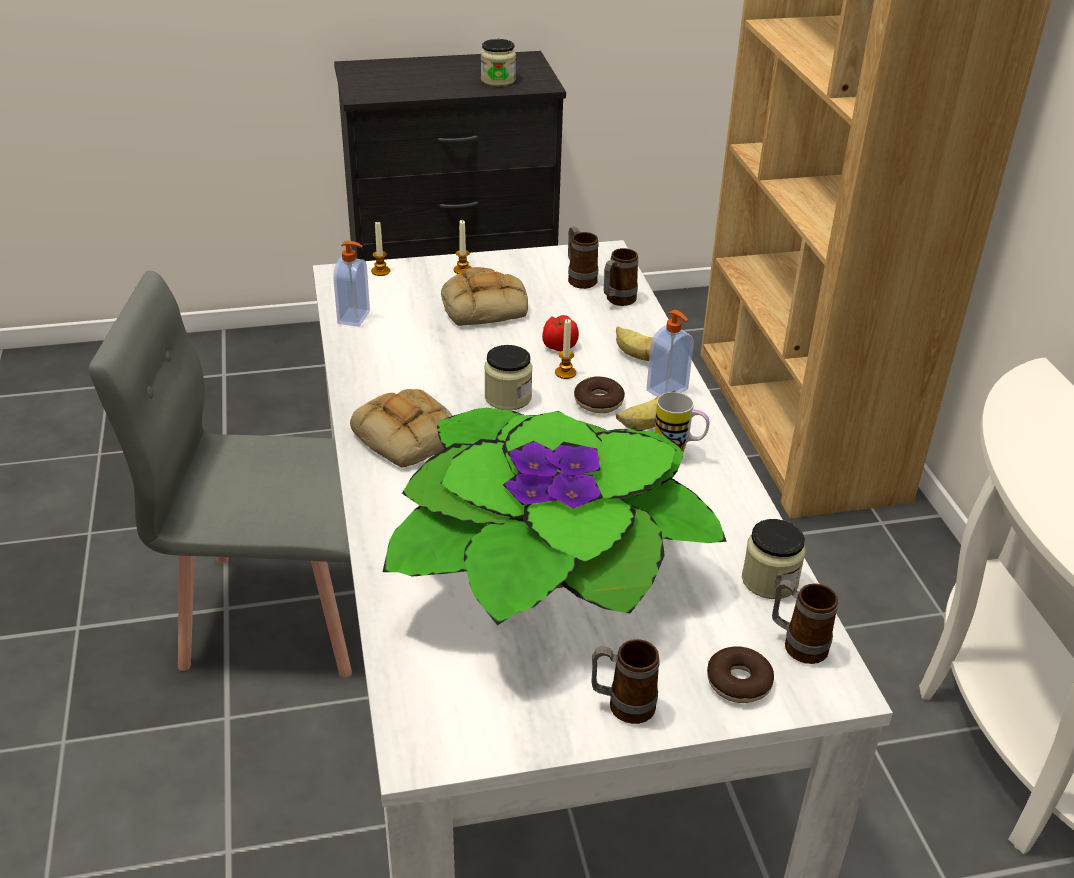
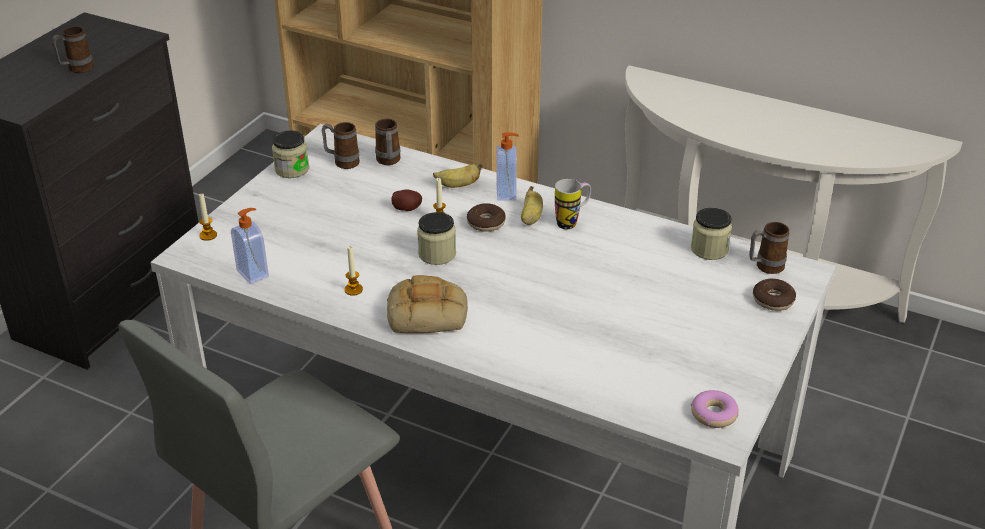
camera: 50 degrees left, 0 degrees up
(455, 725) = (713, 414): none -> donut
(462, 270) = (261, 201): candle -> candle (353, 290)
(485, 306) = (320, 213): bread -> none
(498, 80) = (102, 49): jar -> jar (292, 169)
(546, 568) = (618, 319): potted plant -> none
(559, 346) = (407, 208): tomato -> potato
(622, 705) = (753, 347): mug -> mug (76, 69)

